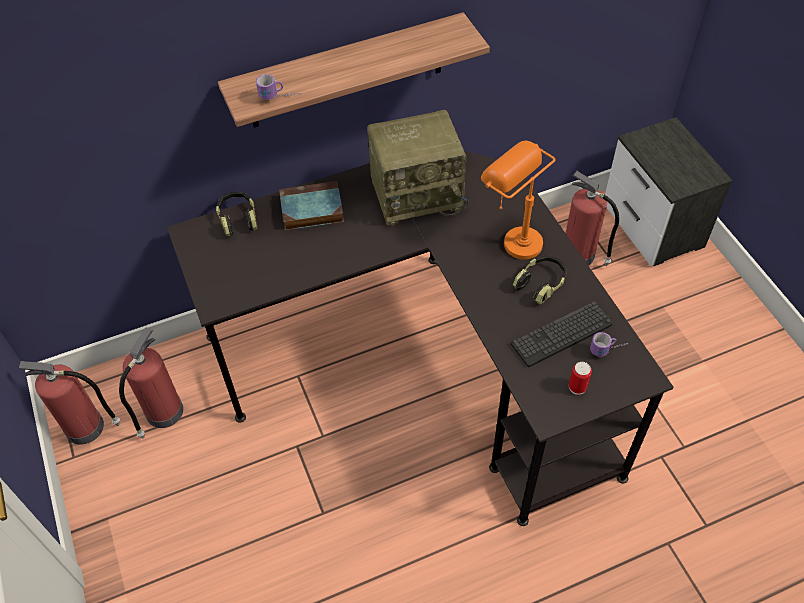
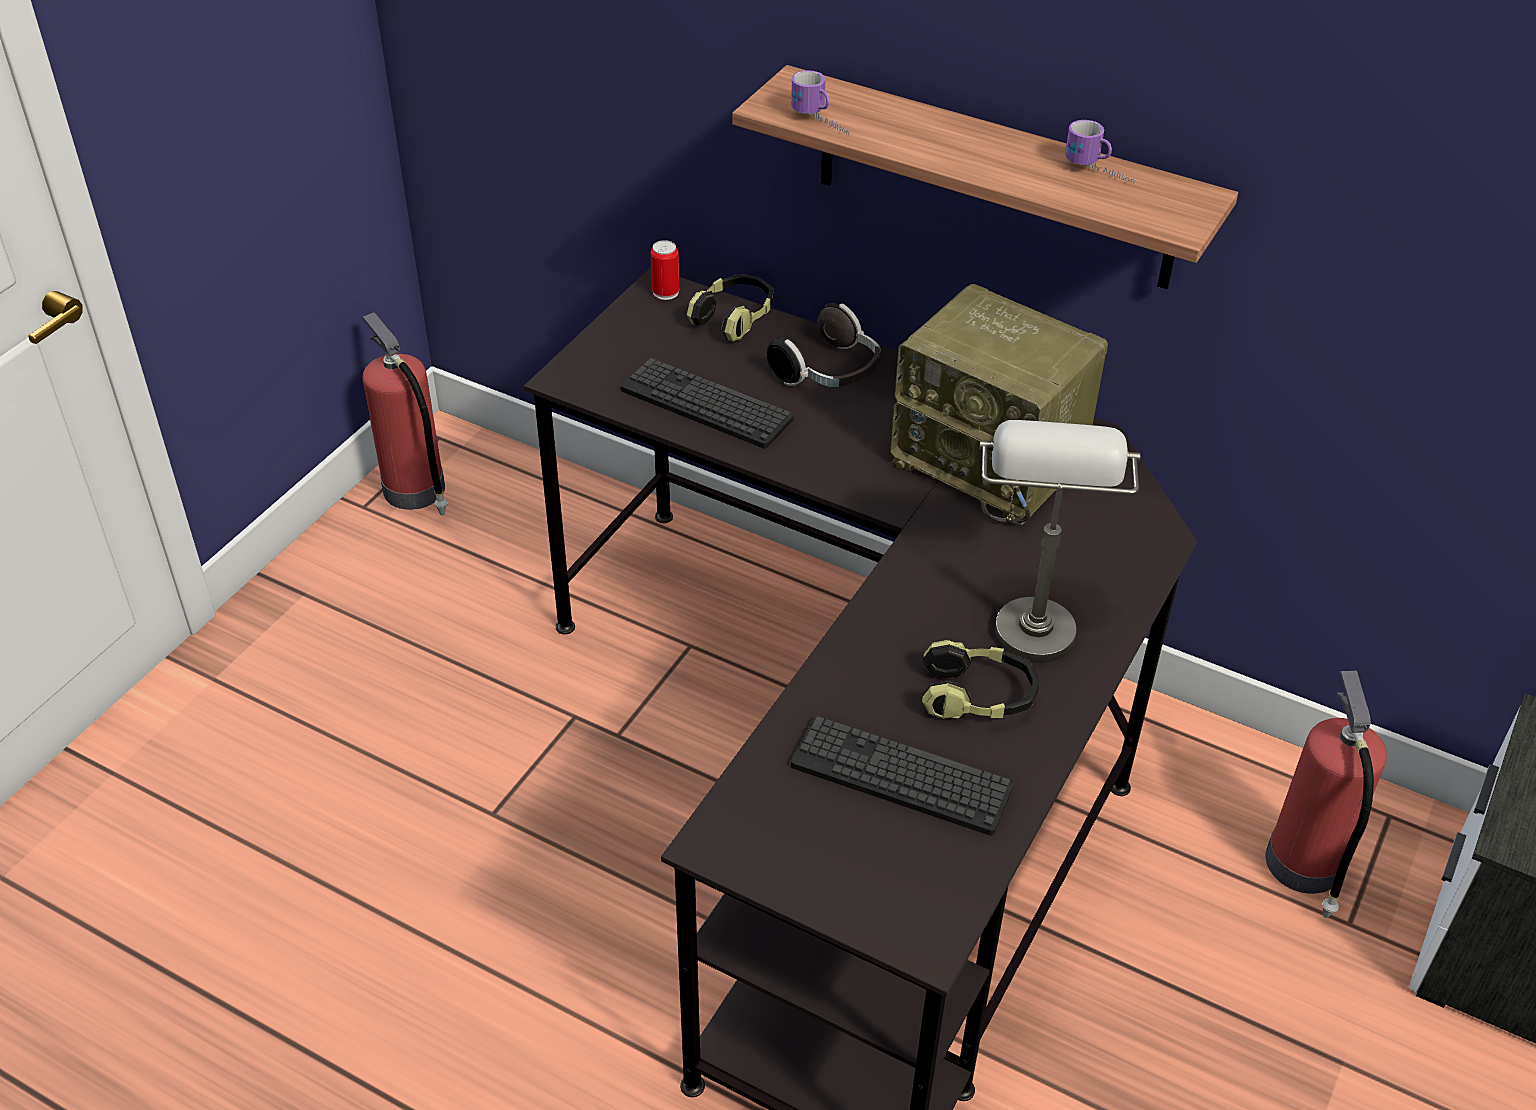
camera: 50 degrees right, 10 degrees down
(163, 413) = (500, 546): fire extinguisher -> none
(287, 264) = (706, 404): none -> keyboard
(310, 210) = (829, 373): book -> headphones
(511, 238) = (1031, 612): orange table lamp -> grey table lamp
(577, 387) = (812, 851): can -> can (665, 292)
(608, 349) = (933, 856): mug -> mug (1099, 173)

